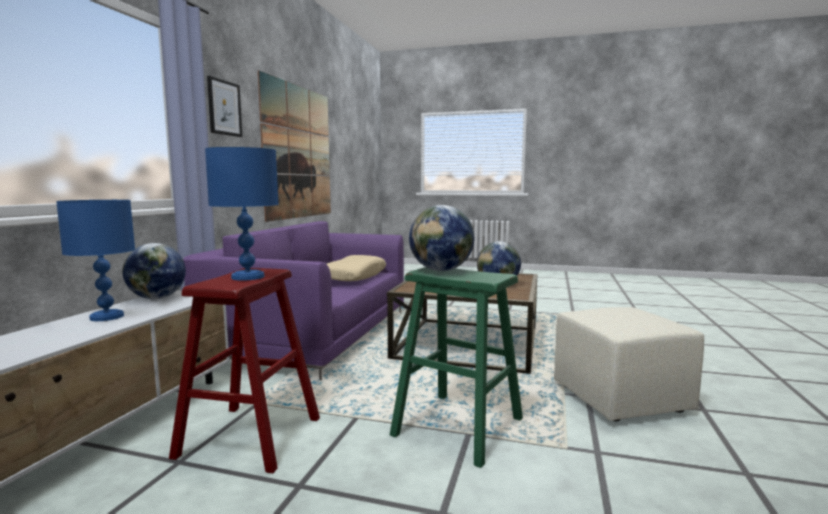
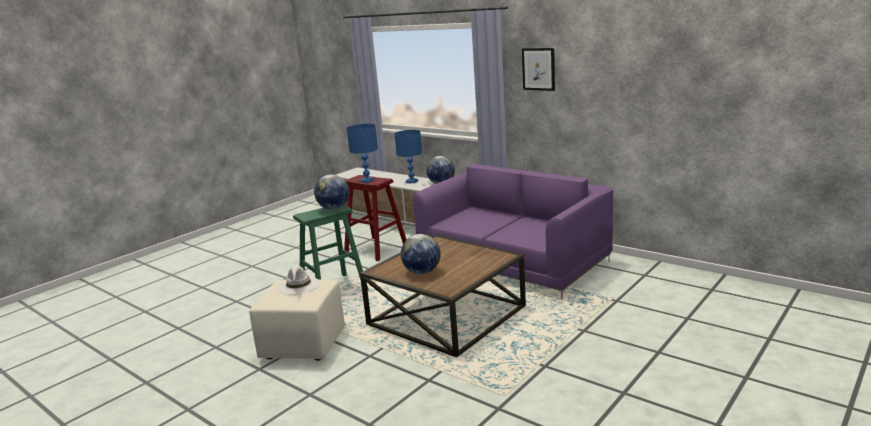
camera: 115 degrees right, 10 degrees up
(298, 152) = (647, 101): picture -> none
(353, 276) = (525, 233): beige pillow -> none
(613, 317) = (299, 286): none -> white hat

